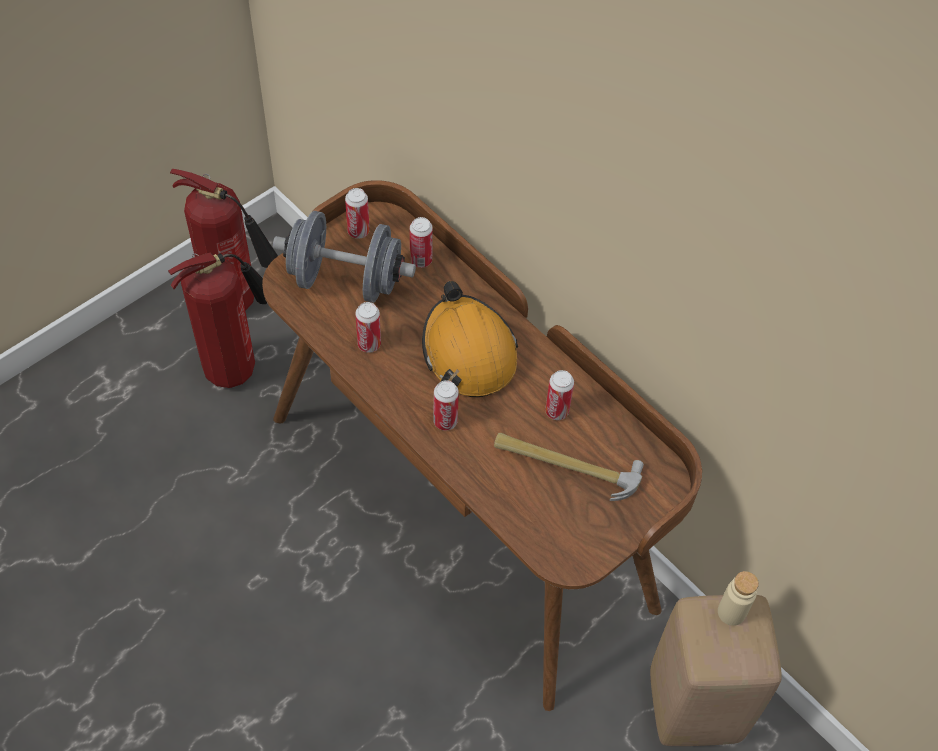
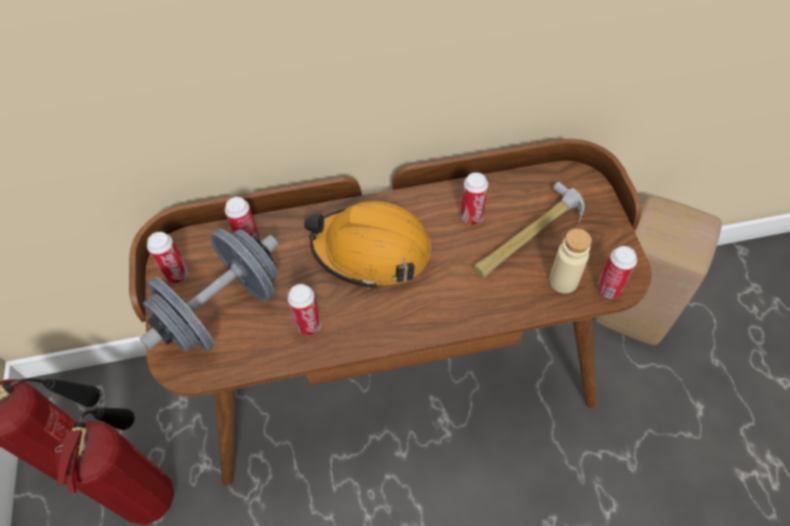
camera: 55 degrees left, 0 degrees up
(445, 421) = (432, 303): can -> can (608, 289)
(731, 612) = (659, 218): beige bottle -> beige bottle (563, 281)

